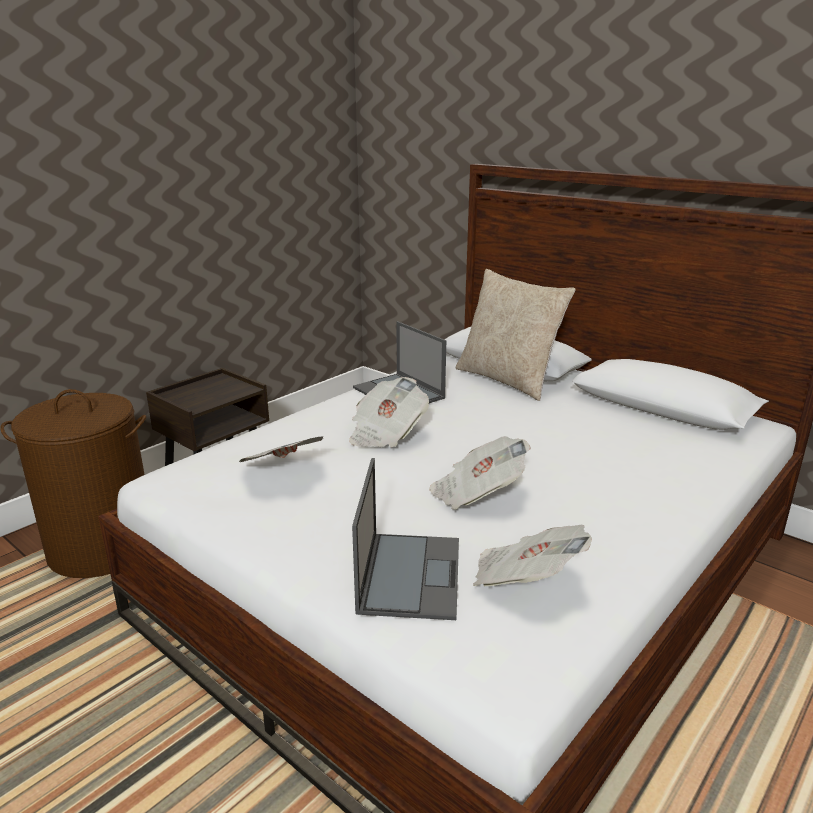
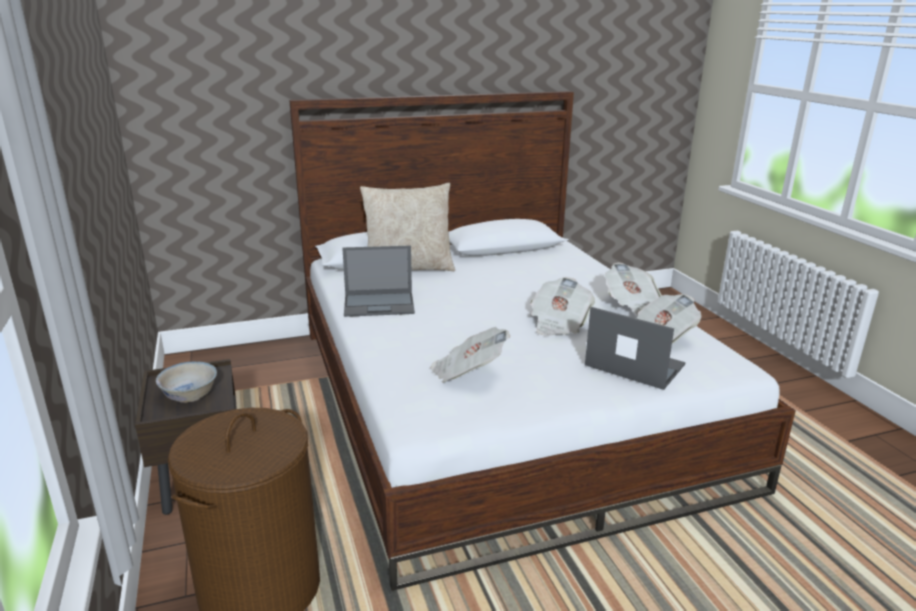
camera: 60 degrees left, 0 degrees up
(204, 393) = (189, 395): none -> white bowl
(386, 433) = (447, 325): newspaper -> newspaper (632, 306)

